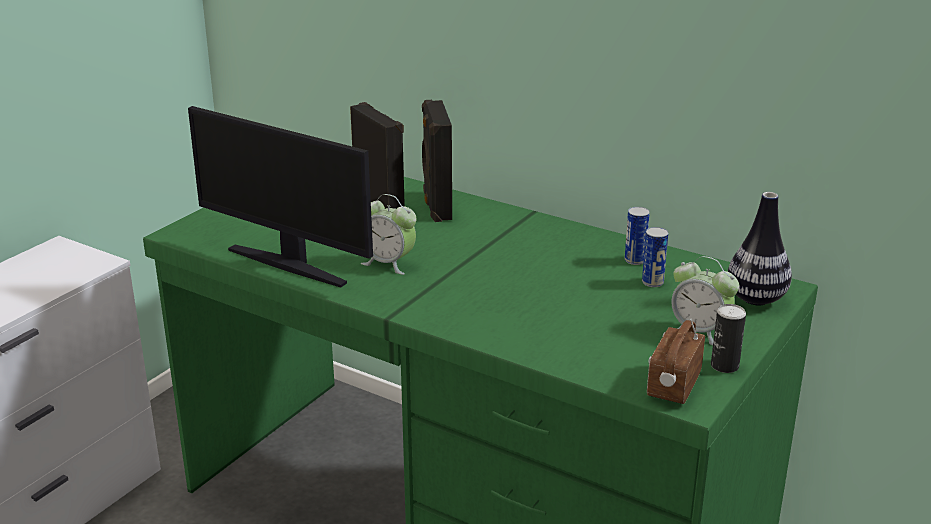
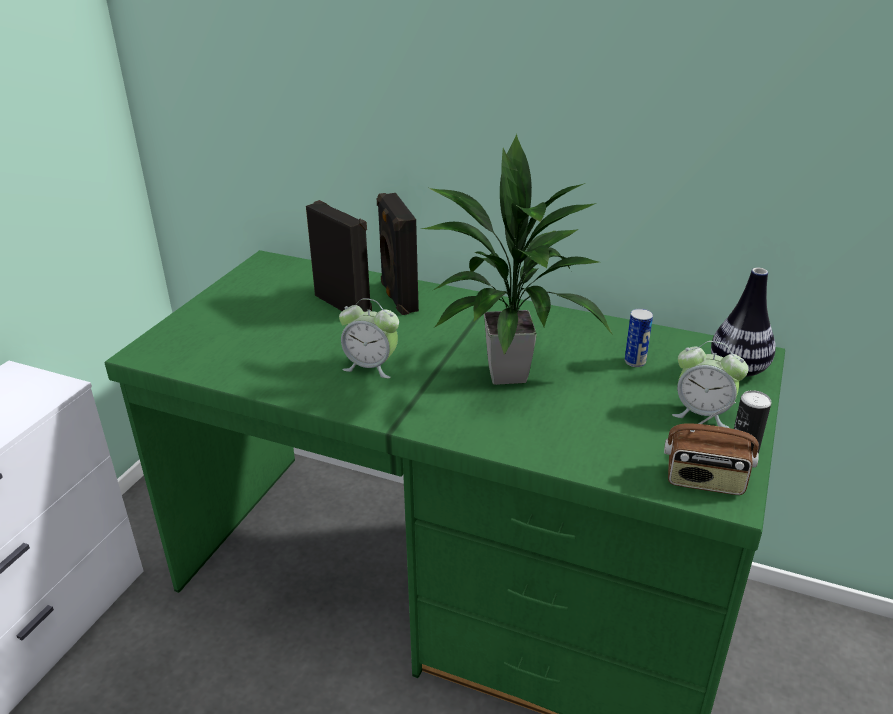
camera: 10 degrees left, 5 degrees up
(289, 264) = (268, 378): monitor -> none
(518, 282) = (506, 376): none -> potted plant
(634, 260) = (608, 339): can -> none
(672, 386) = (704, 481): radio -> radio turned 90 degrees counterclockwise

